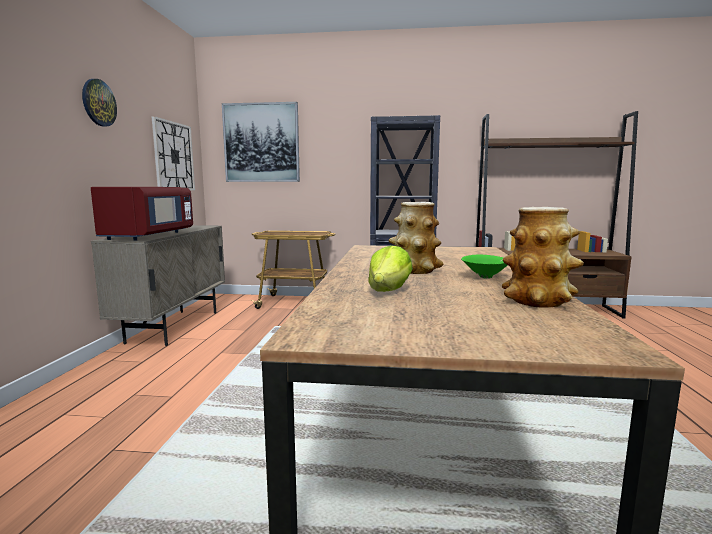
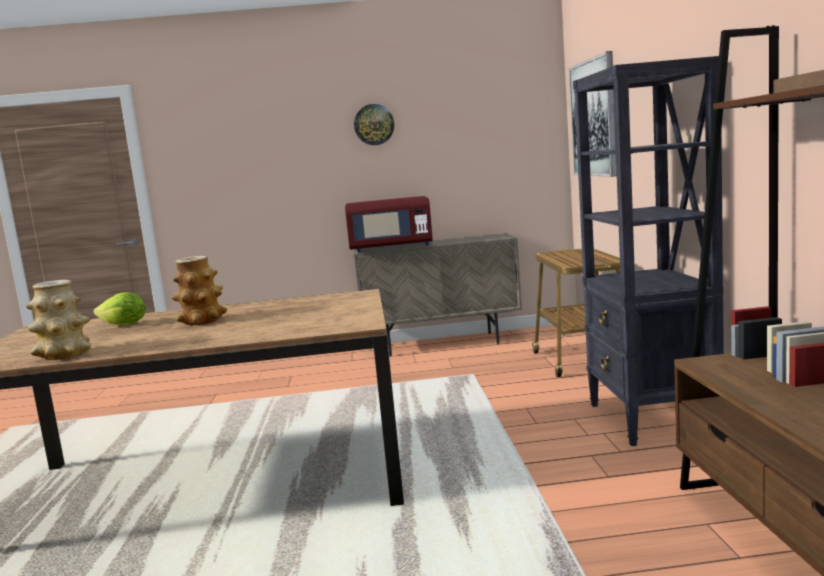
camera: 80 degrees right, 0 degrees up
(173, 156) = (496, 152): wall clock -> none
(487, 277) = (161, 339): green bowl -> none

